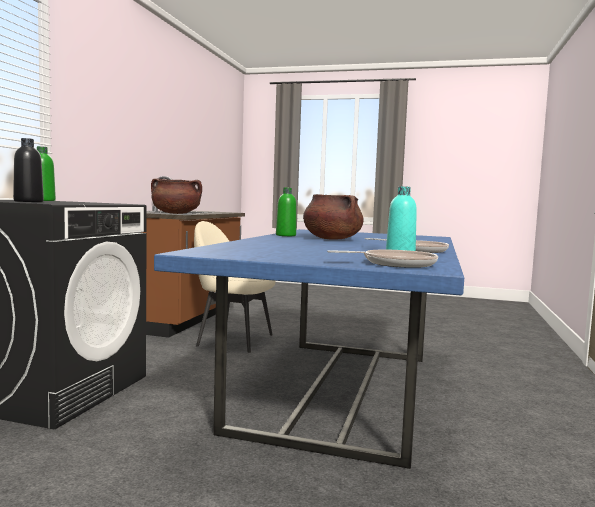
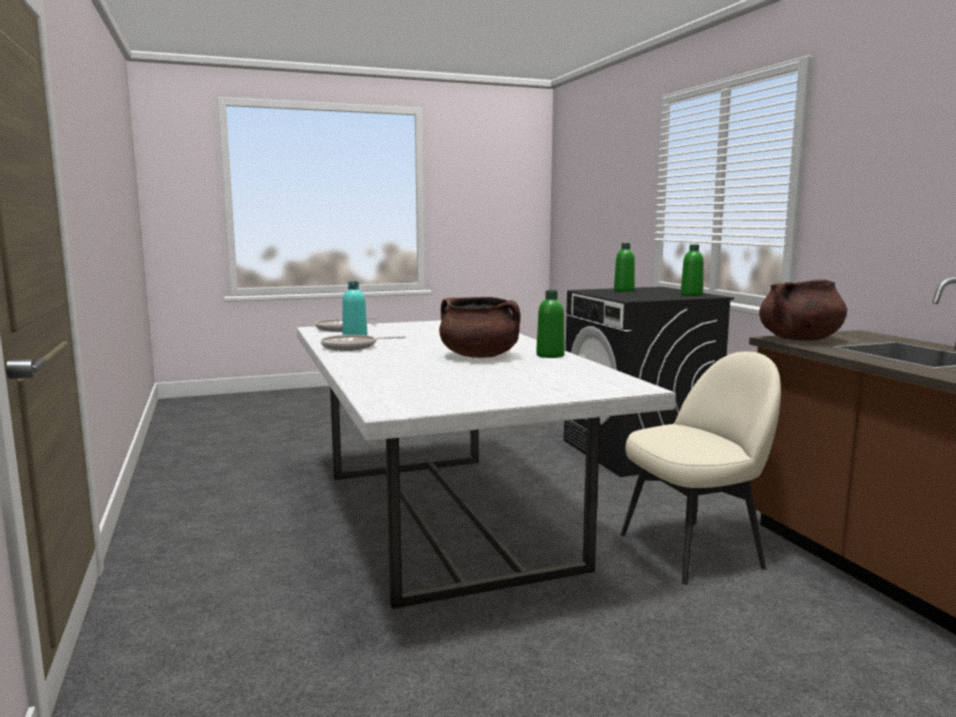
camera: 145 degrees right, 5 degrees up
(28, 201) = (624, 290): black bottle -> green bottle
(340, 389) = (444, 519): blue dining table -> white dining table

